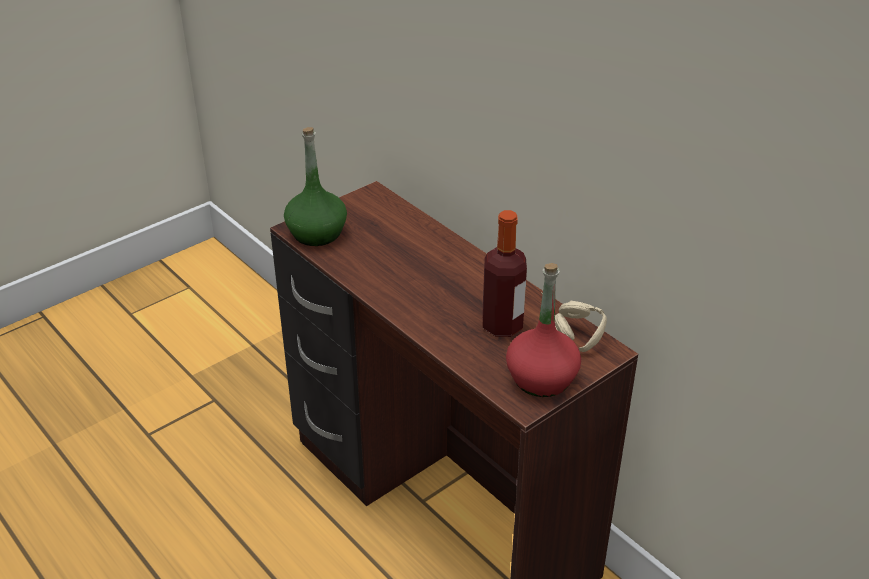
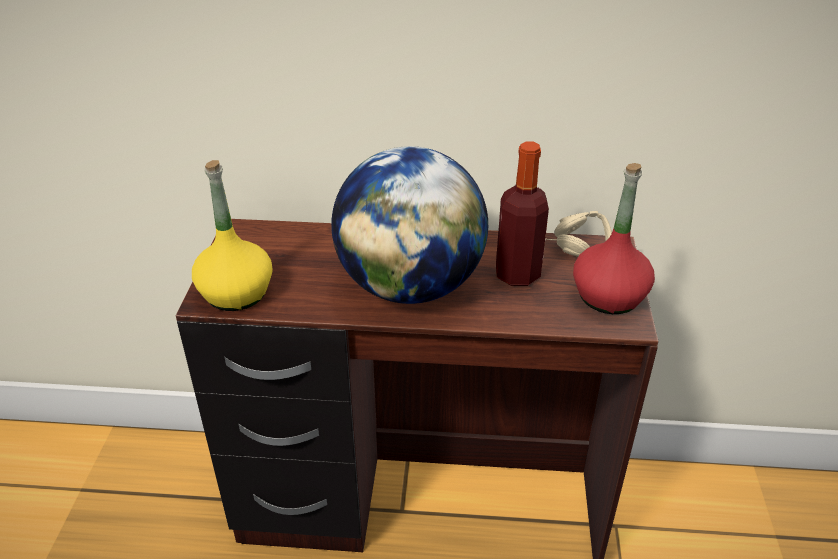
camera: 45 degrees left, 0 degrees up
(316, 233) = (236, 293): green bottle -> yellow bottle
(420, 290) = (410, 286): none -> globe

